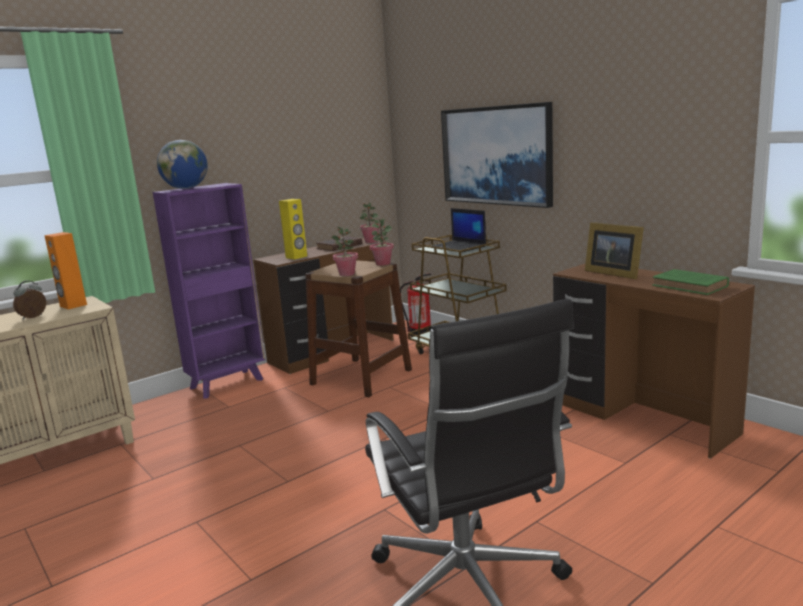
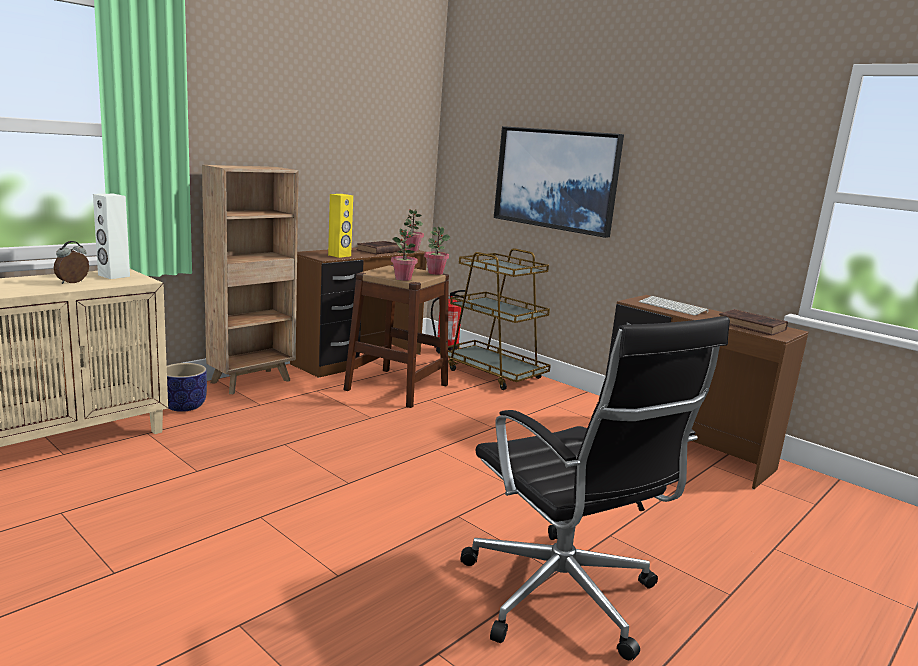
camera: 10 degrees left, 0 degrees up
(73, 305) = (113, 276): orange speaker -> white speaker
(160, 414) = (183, 406): none -> planter
(186, 188) = (239, 166): globe -> none
(228, 383) = (252, 381): purple bookcase -> brown bookcase
(458, 247) = (506, 266): laptop -> none
(612, 273) = (674, 307): picture frame -> keyboard
(691, 286) = (753, 326): green book -> brown book

